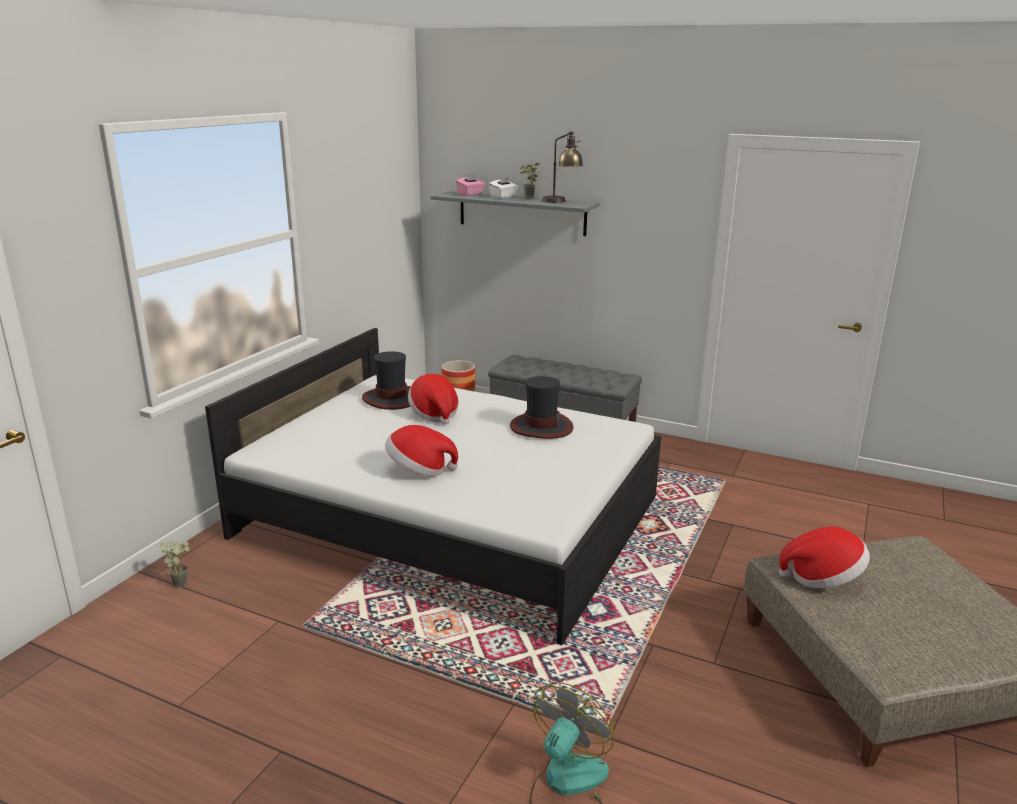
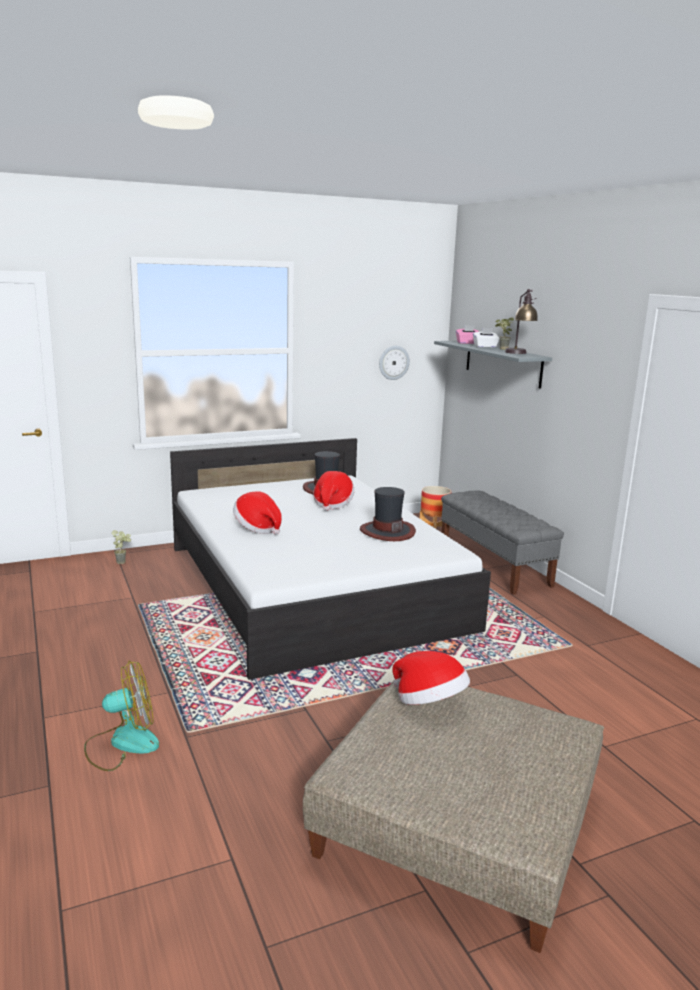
camera: 40 degrees right, 5 degrees down
(382, 227) = (393, 362): none -> wall clock

